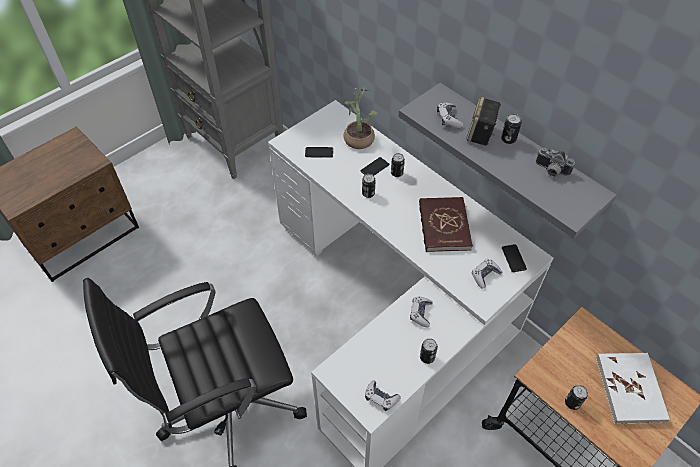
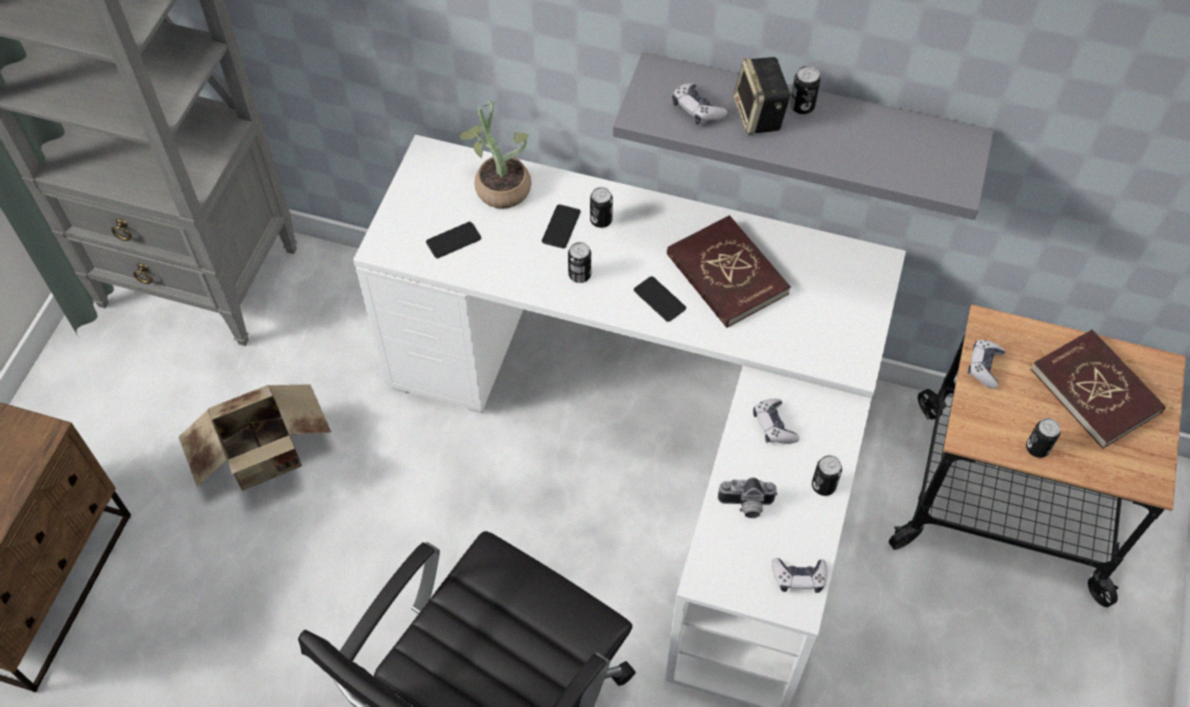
camera: 30 degrees left, 5 degrees up
(209, 231) = (267, 459): none -> cardboard box
(485, 275) = (831, 324): game controller -> game controller (984, 366)
(513, 258) = (854, 278): phone -> phone (659, 299)
(551, 171) = (890, 131): camera -> camera (746, 506)
(630, 389) = (1095, 391): white book -> red book

